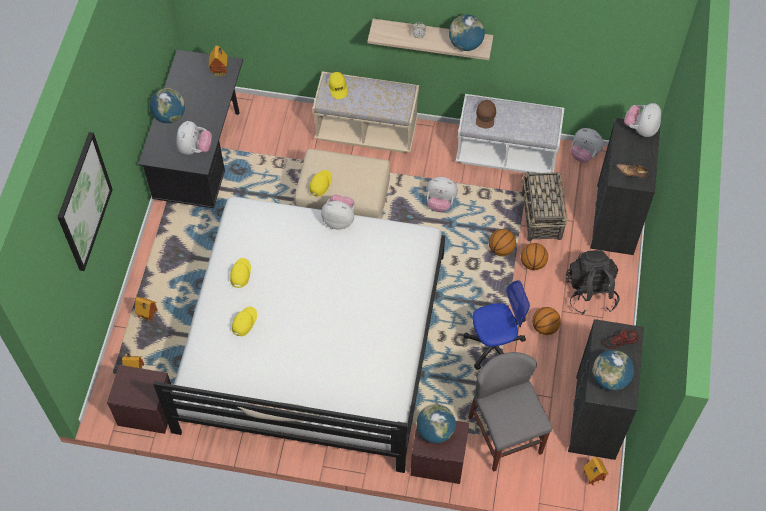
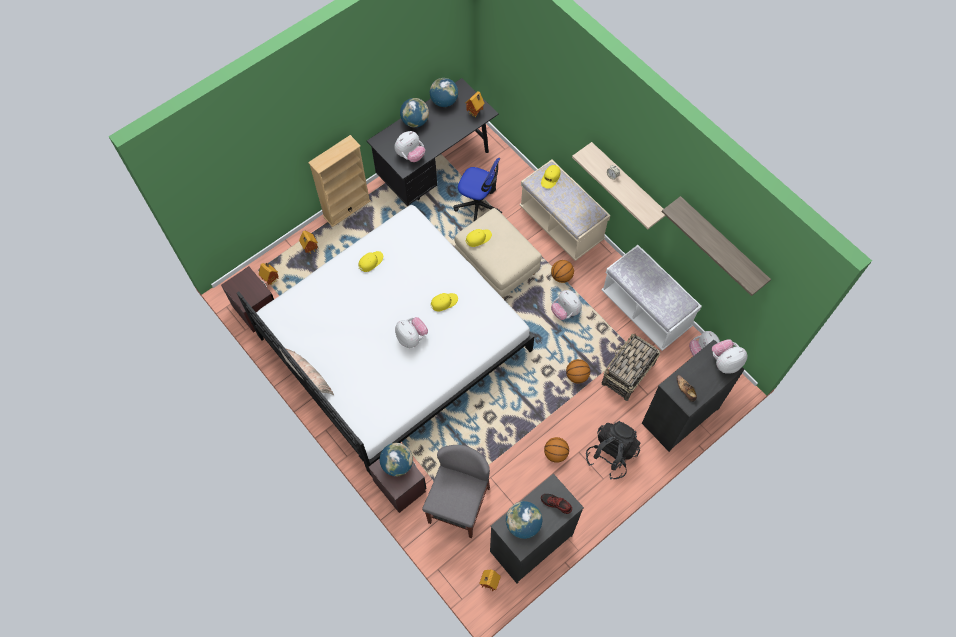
camera: 40 degrees right, 5 degrees up
(84, 202) = (275, 139): picture -> none
(149, 254) = (346, 208): none -> beige bookcase
(244, 322) = (343, 296): yellow cap -> yellow cap (444, 302)
(339, 219) = (467, 272): plush toy -> plush toy (412, 338)
(465, 44) = (640, 206): globe -> globe (444, 101)
(485, 116) = (635, 271): brown cap -> none
(494, 346) = (508, 439): office chair -> office chair (478, 206)
(533, 263) = (590, 402): basketball -> basketball (561, 276)
(569, 25) = (721, 243): none -> shelf

